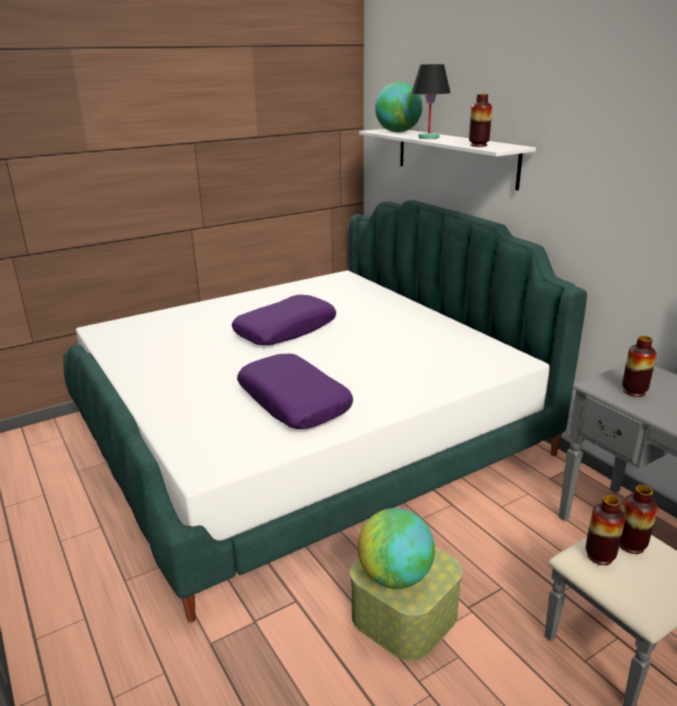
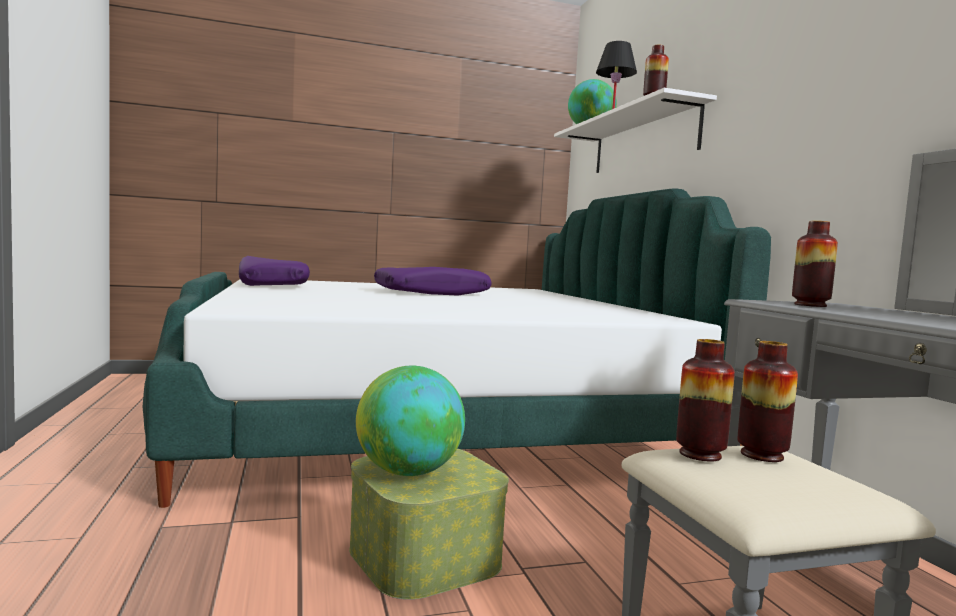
camera: 15 degrees right, 20 degrees down
(294, 402) = (384, 306): purple pillow -> purple pillow (275, 285)

